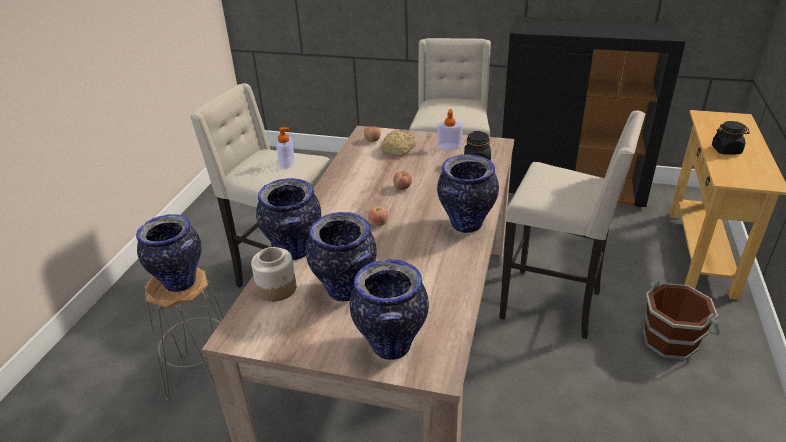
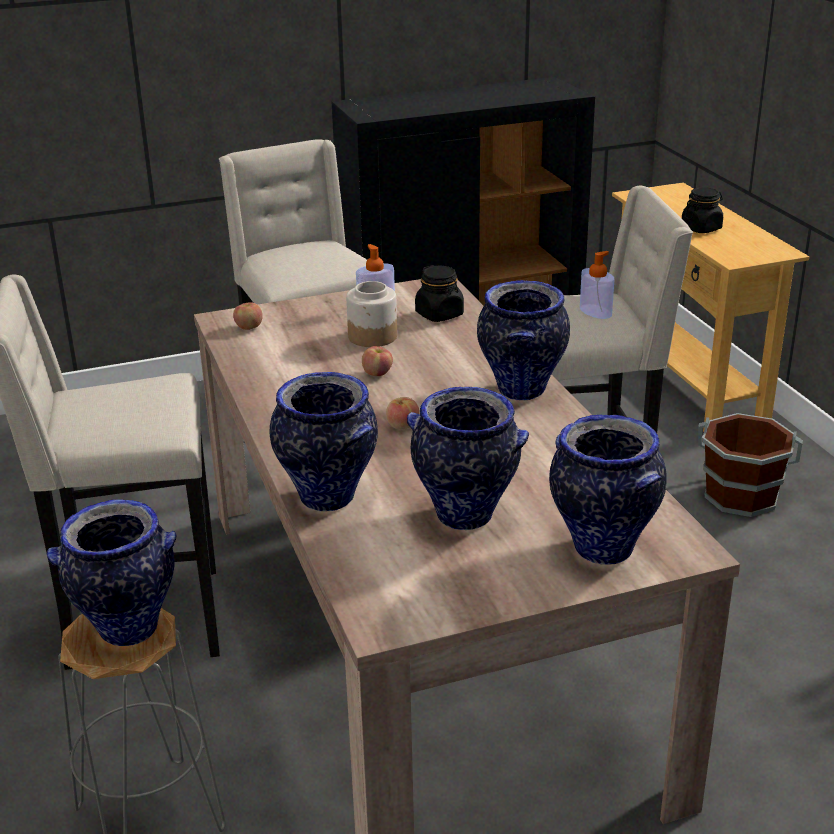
camera: 35 degrees left, 5 degrees down
(277, 288) = (366, 548): jar -> jar (373, 336)
(287, 163) = (139, 396): soap dispenser -> soap dispenser (595, 312)
(397, 150) = (305, 329): bread -> none

